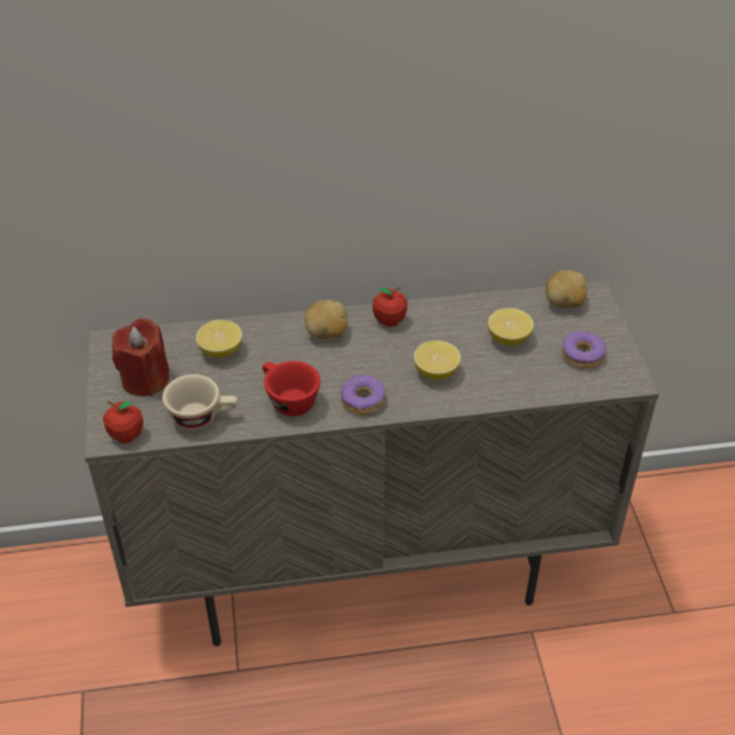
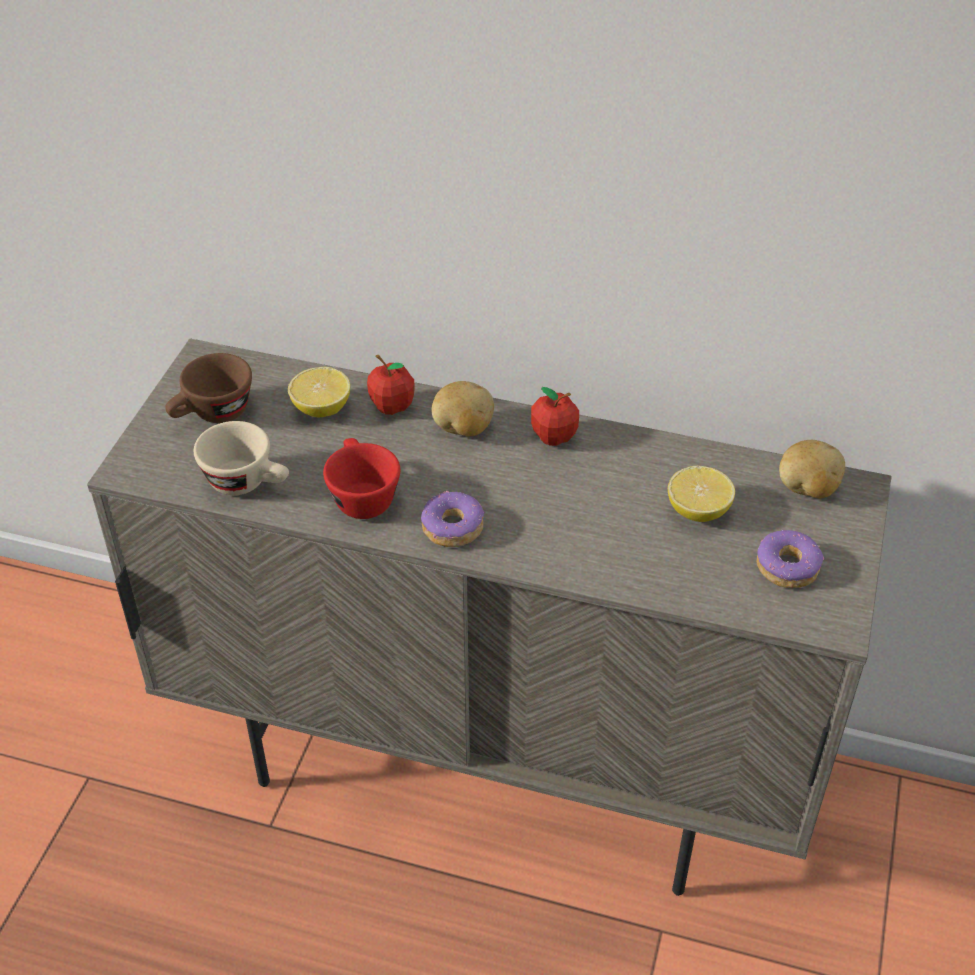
camera: 25 degrees right, 0 degrees up
(126, 435) = (148, 473): apple -> apple (392, 406)
(145, 379) = (212, 414): red candle -> brown cup
(436, 372) = (570, 523): lemon -> none

